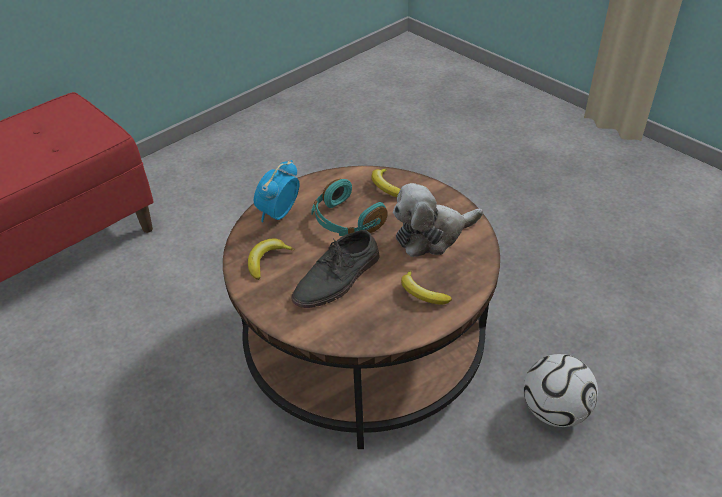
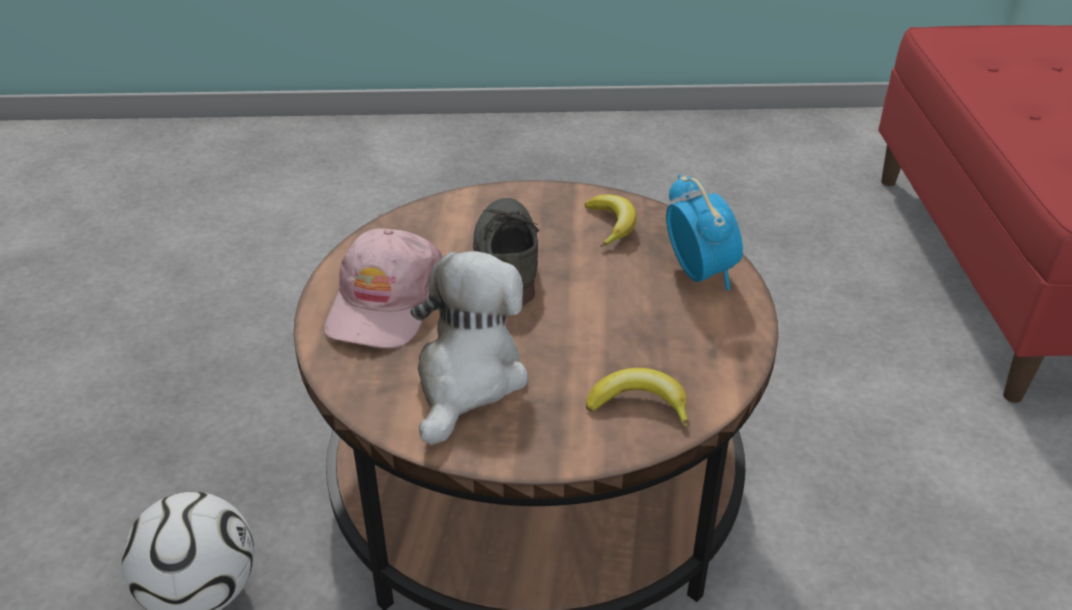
camera: 130 degrees right, 5 degrees down
(346, 221) = (606, 319): turquoise headphones -> none
(422, 294) = (385, 303): banana -> pink cap

